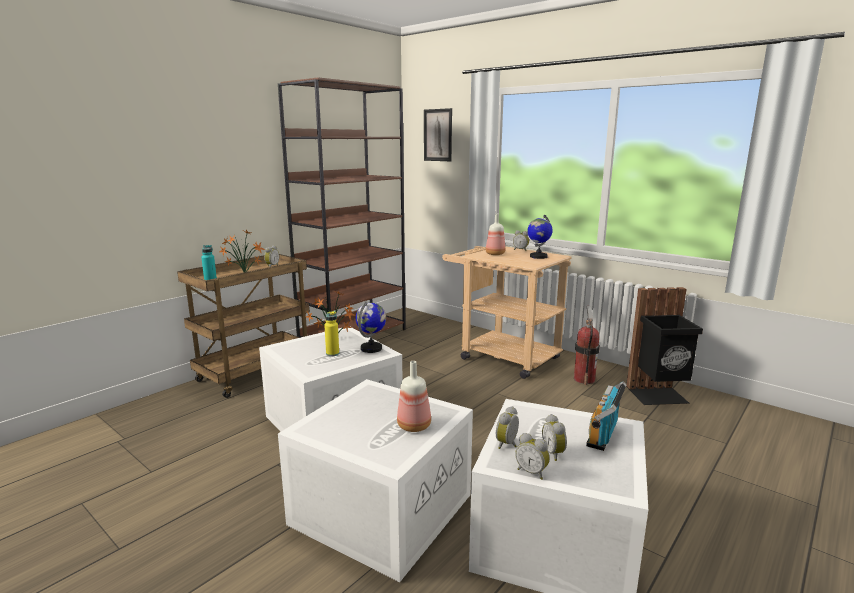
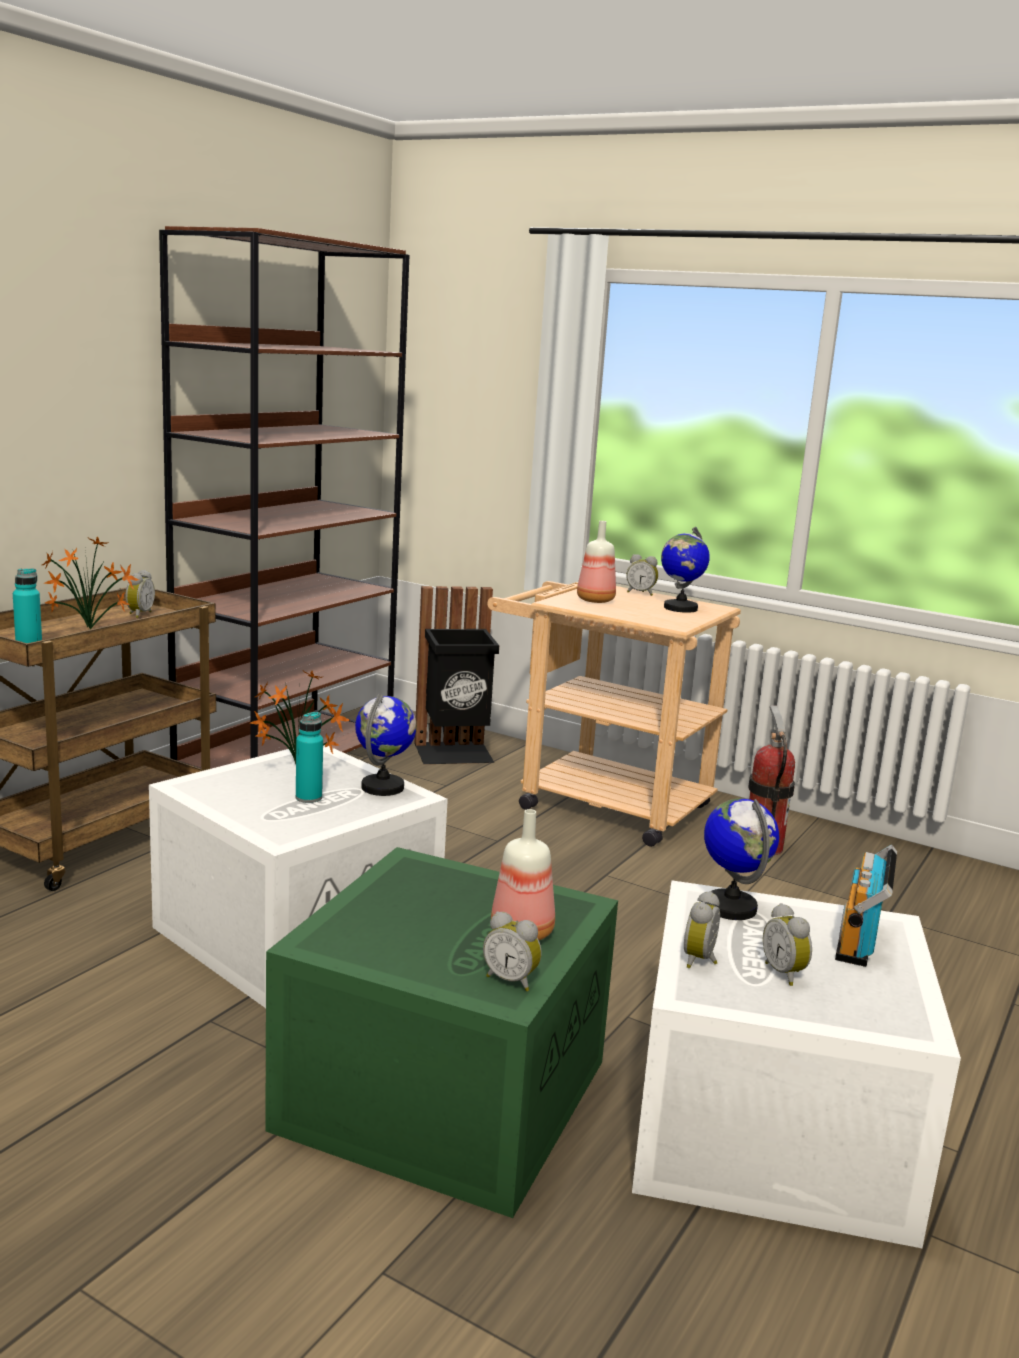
camera: 10 degrees left, 0 degrees up
(332, 354) = (308, 798): yellow bottle -> turquoise bottle
(381, 507) = (441, 1091): white storage box -> green storage box
(438, 135) = (467, 350): picture -> none
(532, 472) = (757, 1005): alarm clock -> alarm clock (511, 980)
(534, 414) = (731, 907): none -> globe
(658, 396) = (901, 876): black trash can -> black trash can (455, 754)

